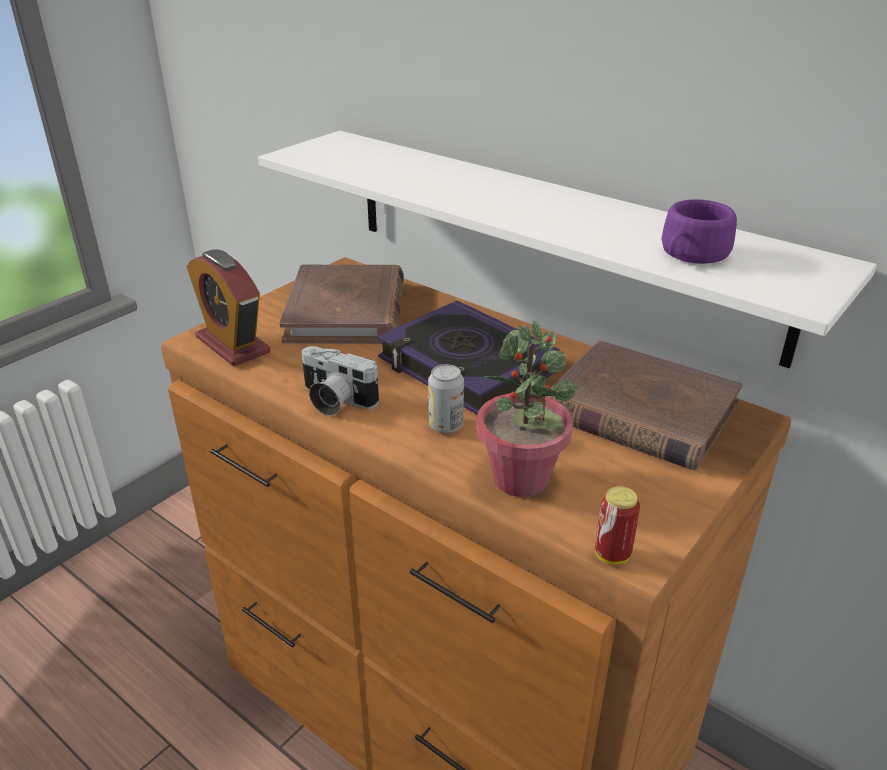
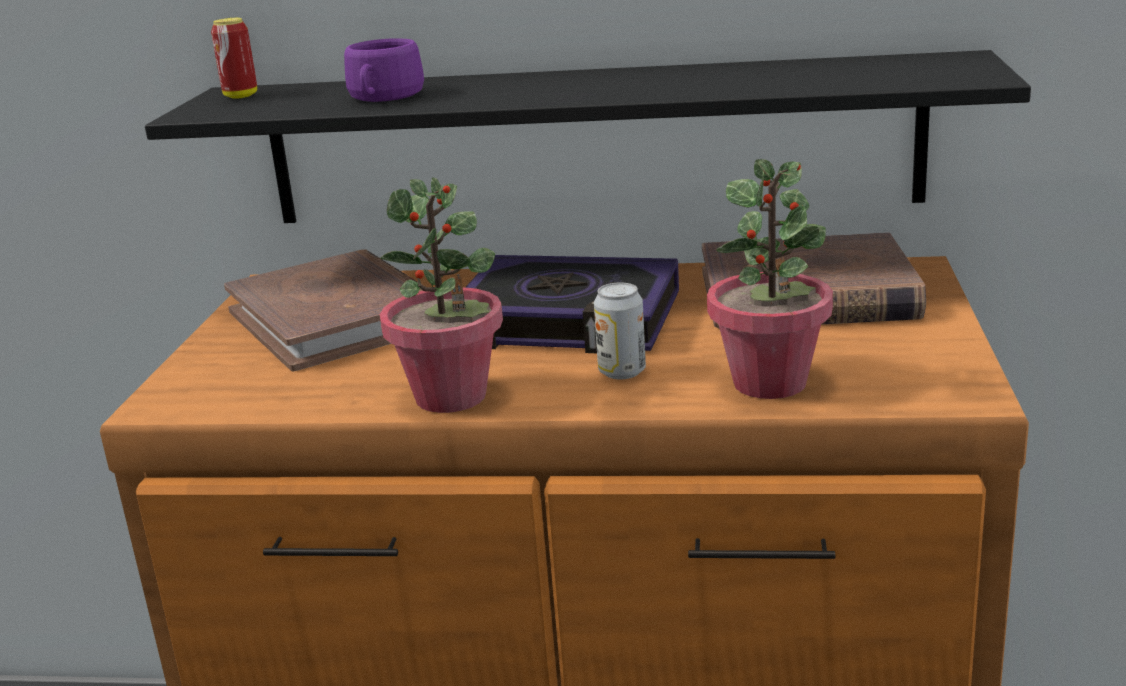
camera: 30 degrees left, 10 degrees down
(233, 345) = (222, 394): alarm clock -> none
(334, 401) = (452, 396): camera -> potted plant
(552, 237) = (589, 142): white shelf -> black shelf
(612, 555) = (945, 403): can -> can (240, 96)
(690, 255) = (829, 78): purple cup -> purple cup (383, 97)

